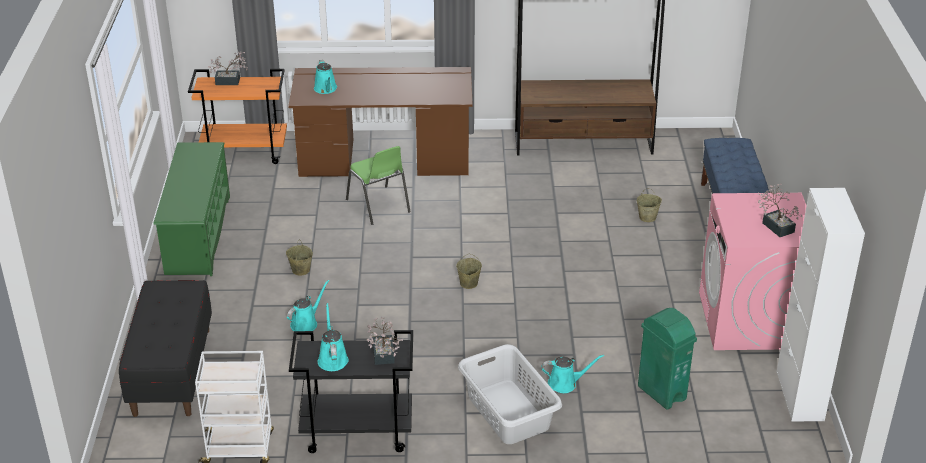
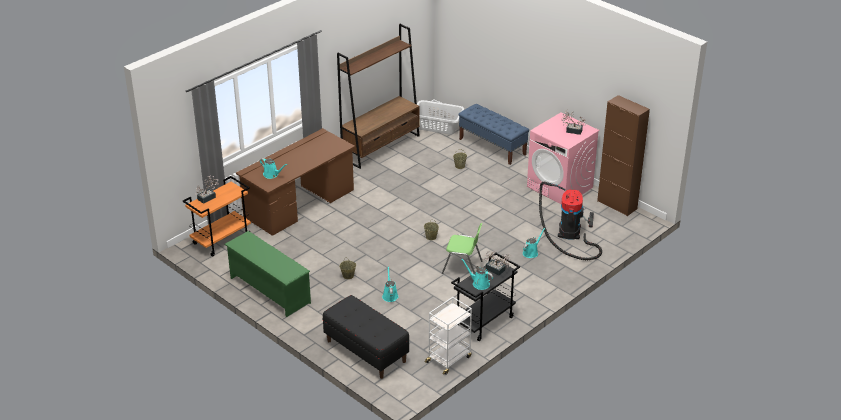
camera: 45 degrees left, 0 degrees up
(378, 206) = (335, 227): green chair -> green chair (463, 267)
(508, 412) = (527, 277): grey laundry basket -> grey laundry basket (438, 126)
(661, 392) = (570, 234): green trash can -> vacuum cleaner
(799, 396) = (617, 205): white cabinet -> brown cabinet

